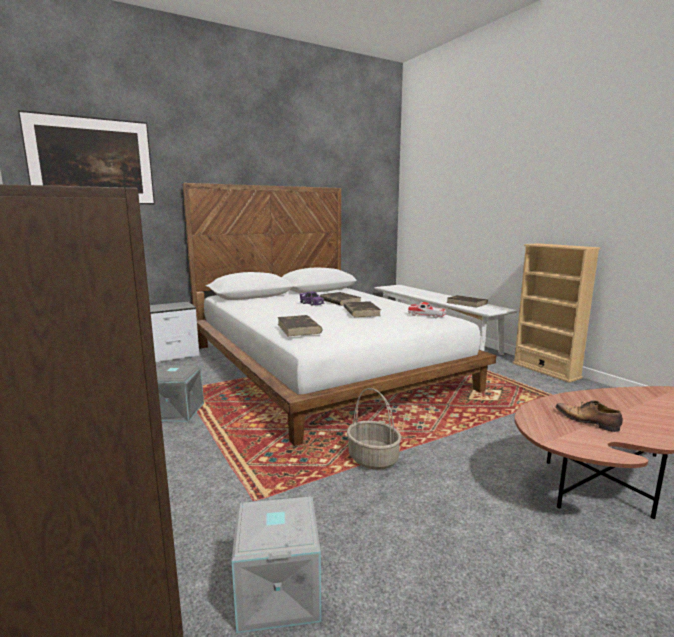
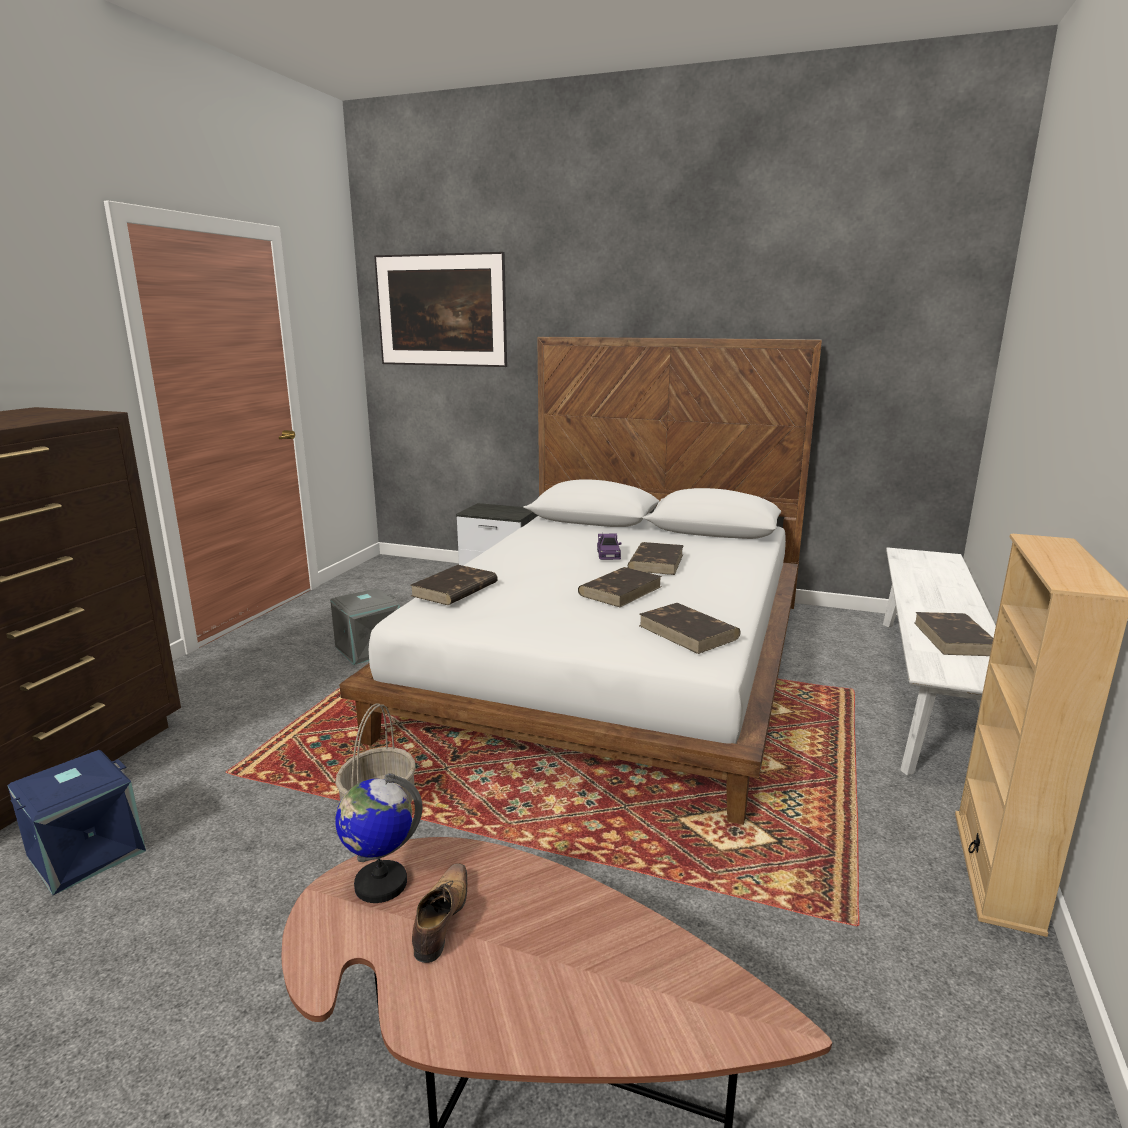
camera: 50 degrees right, 5 degrees up
(276, 592) = (86, 851): grey storage box -> blue storage box
(427, 315) = (689, 632): toy car -> brown book
(550, 427) = (380, 884): none -> globe

